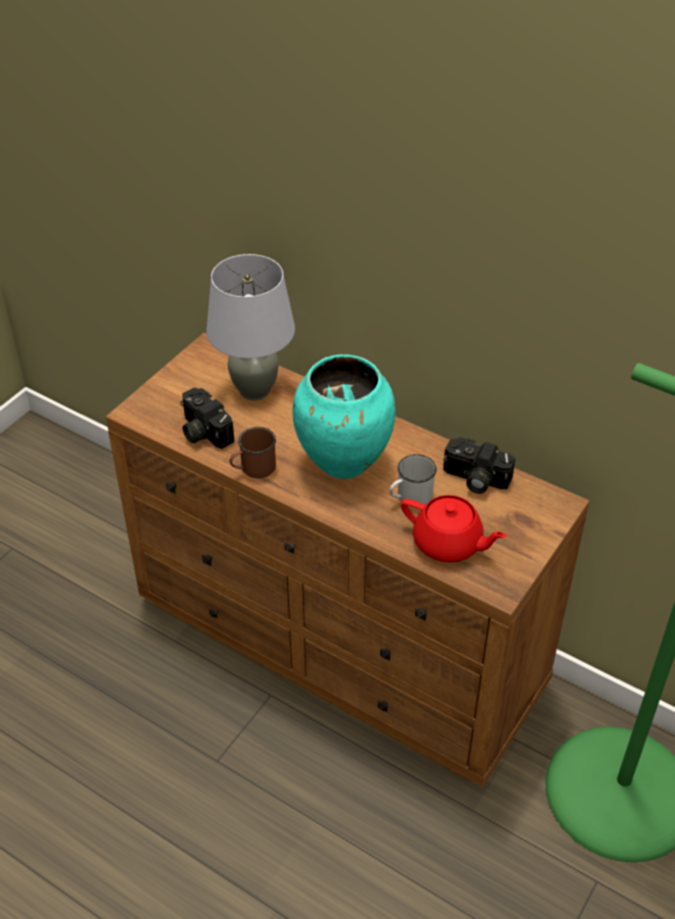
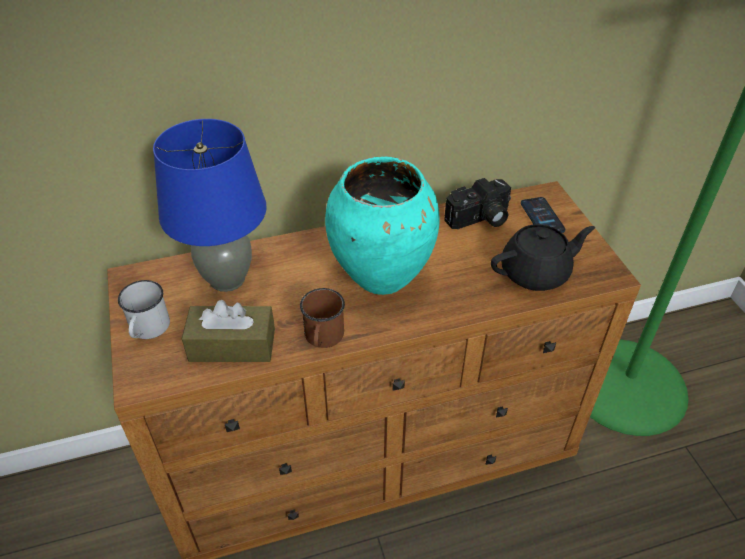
camera: 50 degrees left, 0 degrees up
(202, 431) = (232, 345): camera -> brown tissue box
(255, 390) = (228, 279): grey table lamp -> blue table lamp
(410, 497) = (463, 263): white mug -> white mug (148, 330)
(448, 544) = (536, 273): red teapot -> black teapot
(524, 514) = (542, 217): none -> phone

